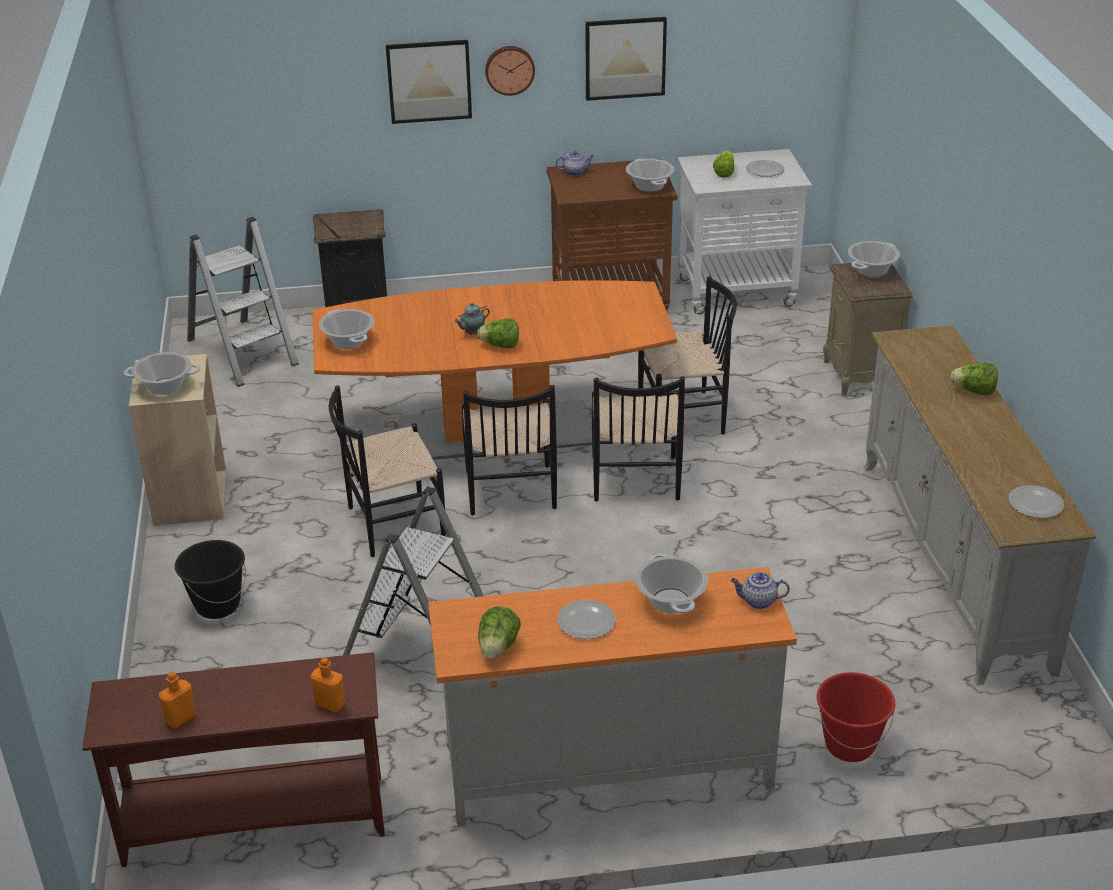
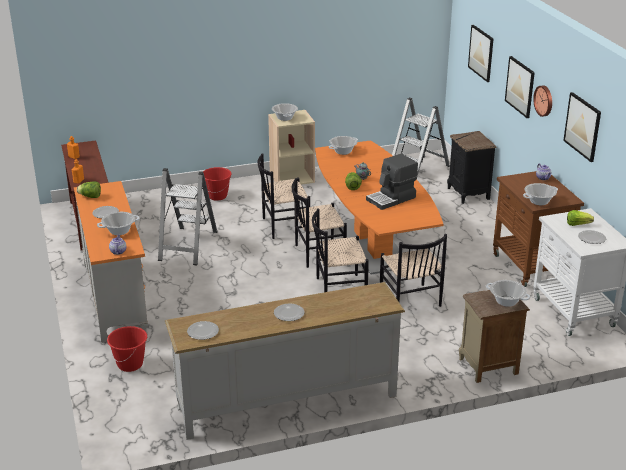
camera: 80 degrees right, 5 degrees down
(217, 605) = (217, 196): black bucket -> red bucket
(275, 83) = (481, 53): none -> picture
(391, 524) = (283, 226): black chair -> black chair turned 75 degrees counterclockwise
(558, 314) = (391, 199): none -> coffee machine
(973, 419) = (288, 314): none -> plate
(974, 391) = (321, 315): lettuce -> none

